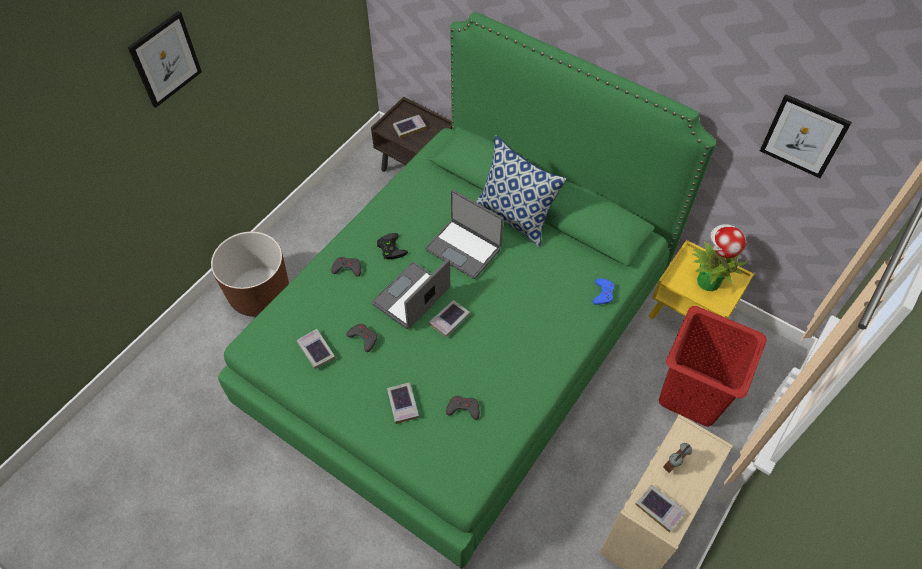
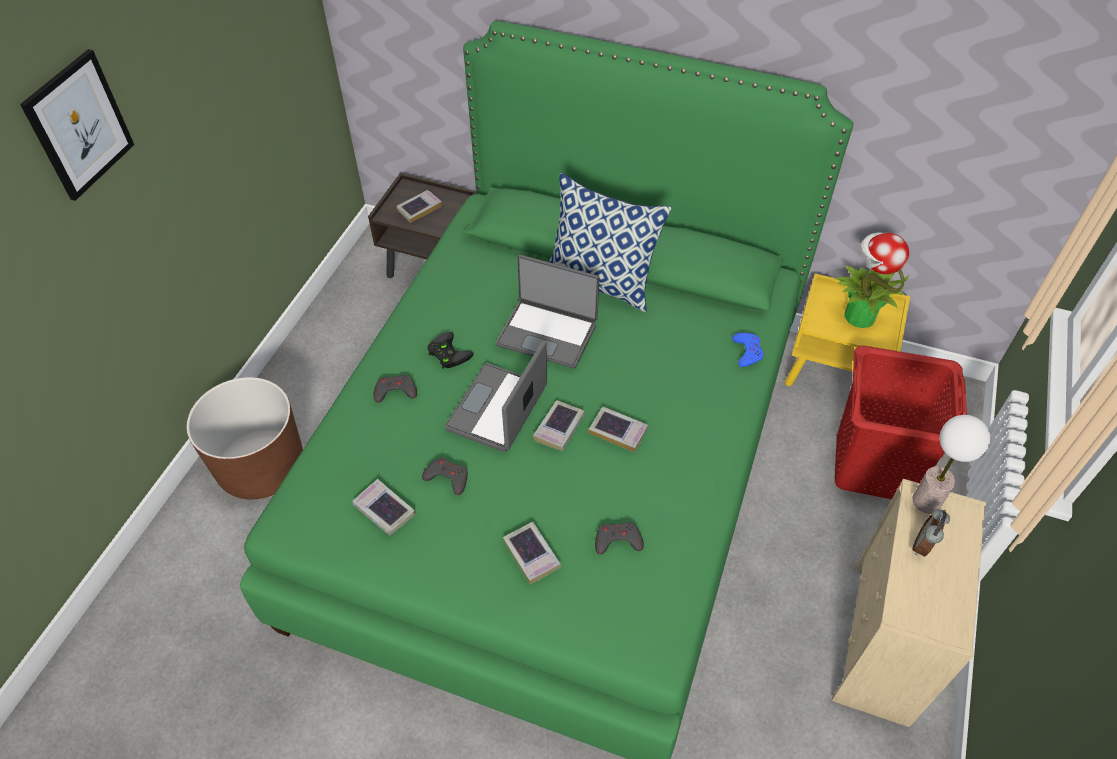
camera: 15 degrees left, 5 degrees down
(659, 509) = (929, 608): book -> book (618, 431)
(689, 434) = (926, 501): none -> table lamp
(804, 136) = (968, 86): picture -> none

